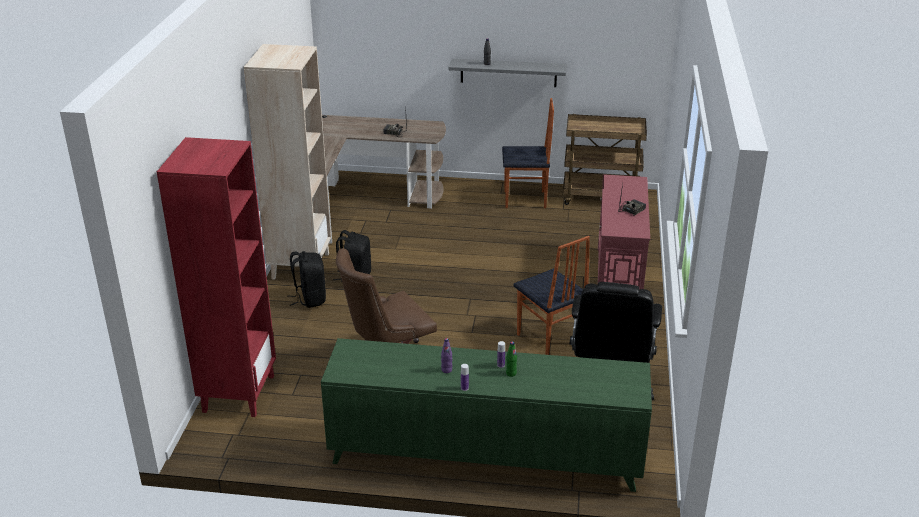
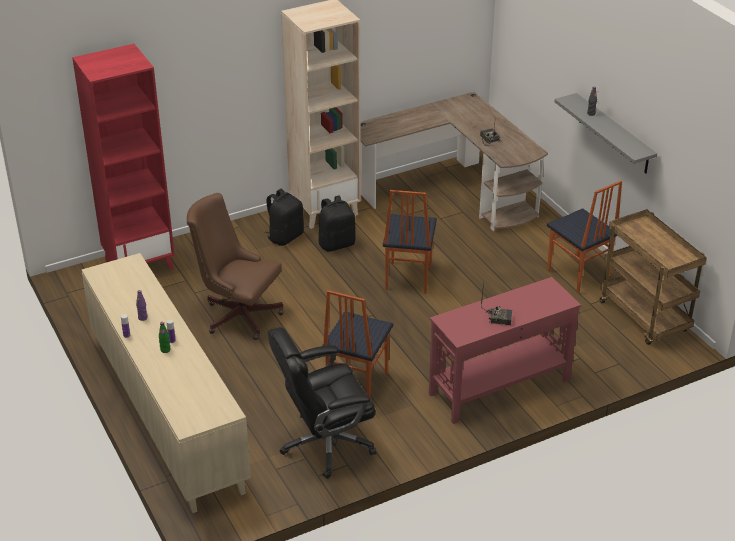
camera: 55 degrees right, 5 degrees up
(442, 265) = (407, 278): none -> chair
(485, 458) = (167, 414): green cabinet -> beige cabinet

